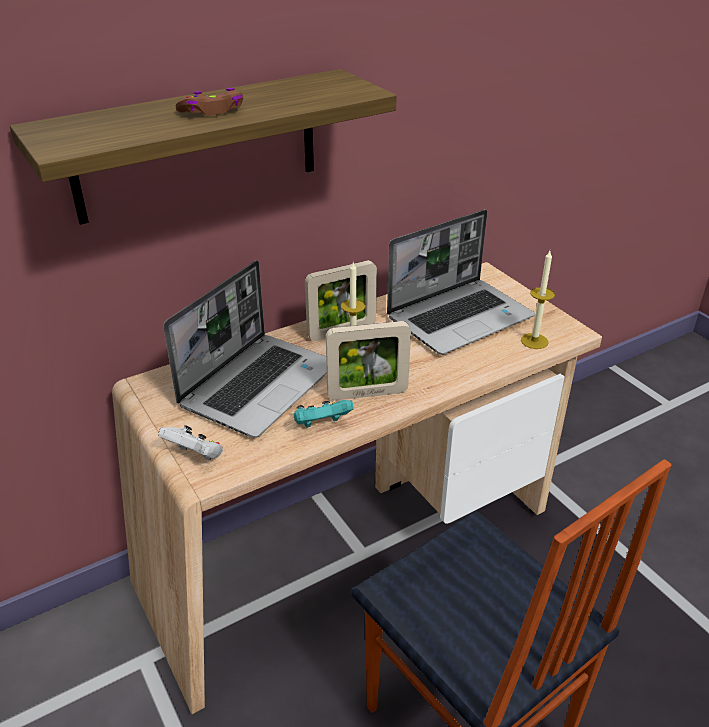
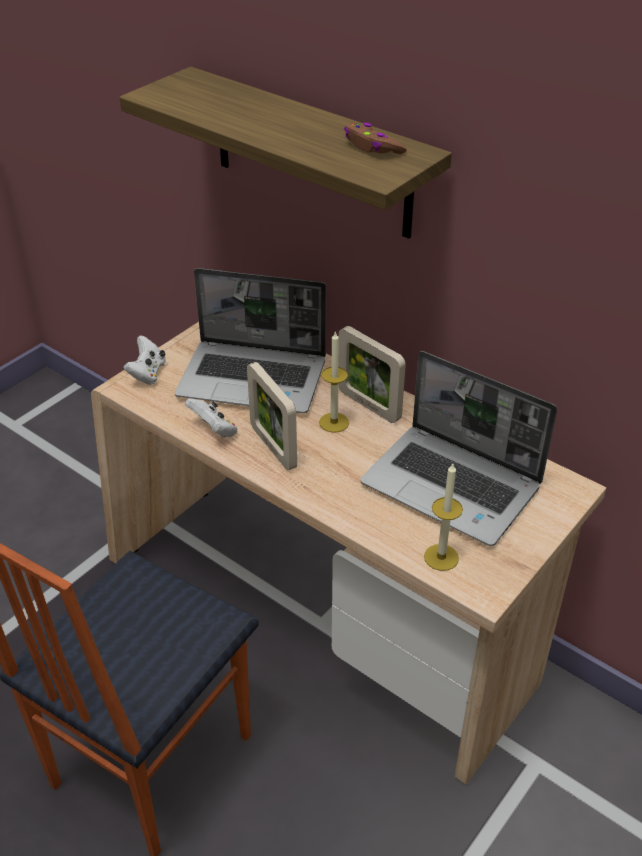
camera: 70 degrees right, 5 degrees up
(213, 112) = (266, 124): brown game controller -> brown game controller (372, 147)
(322, 425) = (214, 430): turquoise game controller -> white game controller

